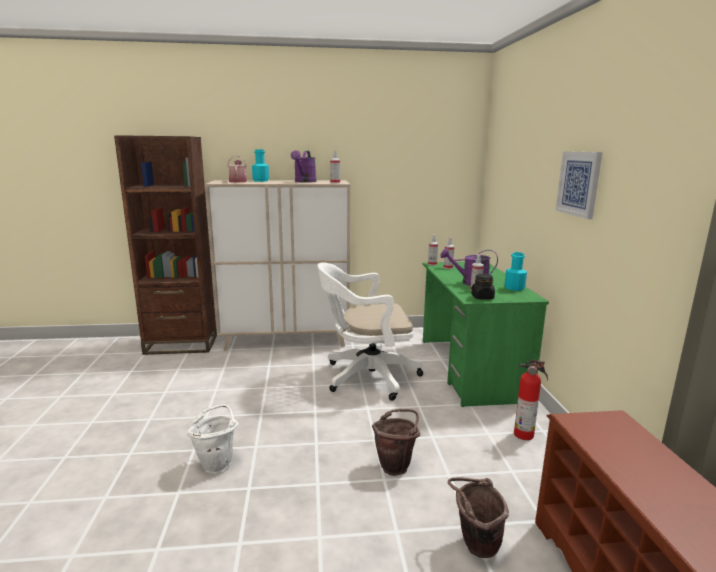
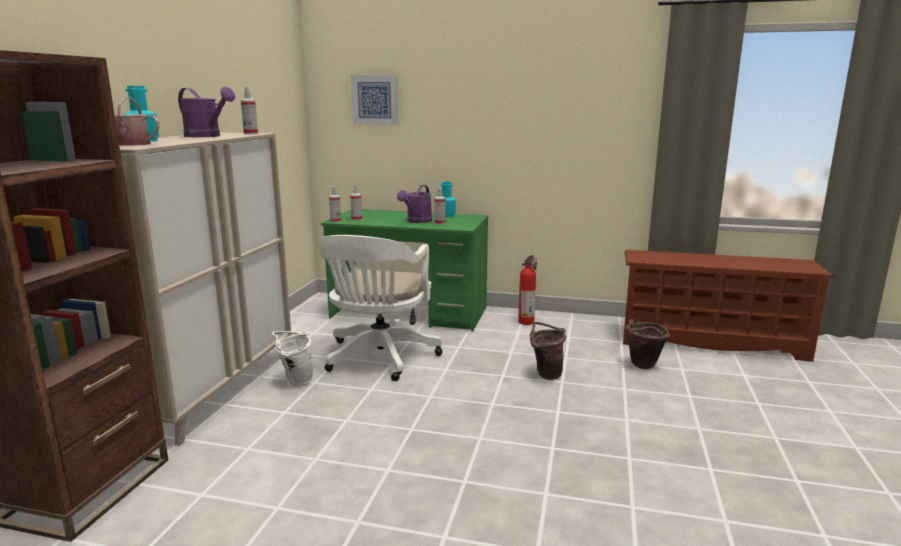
camera: 70 degrees left, 0 degrees up
(217, 463) = (501, 464): white bucket -> white bucket (295, 381)
(482, 297) = (462, 225): black jar -> none
(579, 183) = (503, 112): picture -> picture (375, 99)

